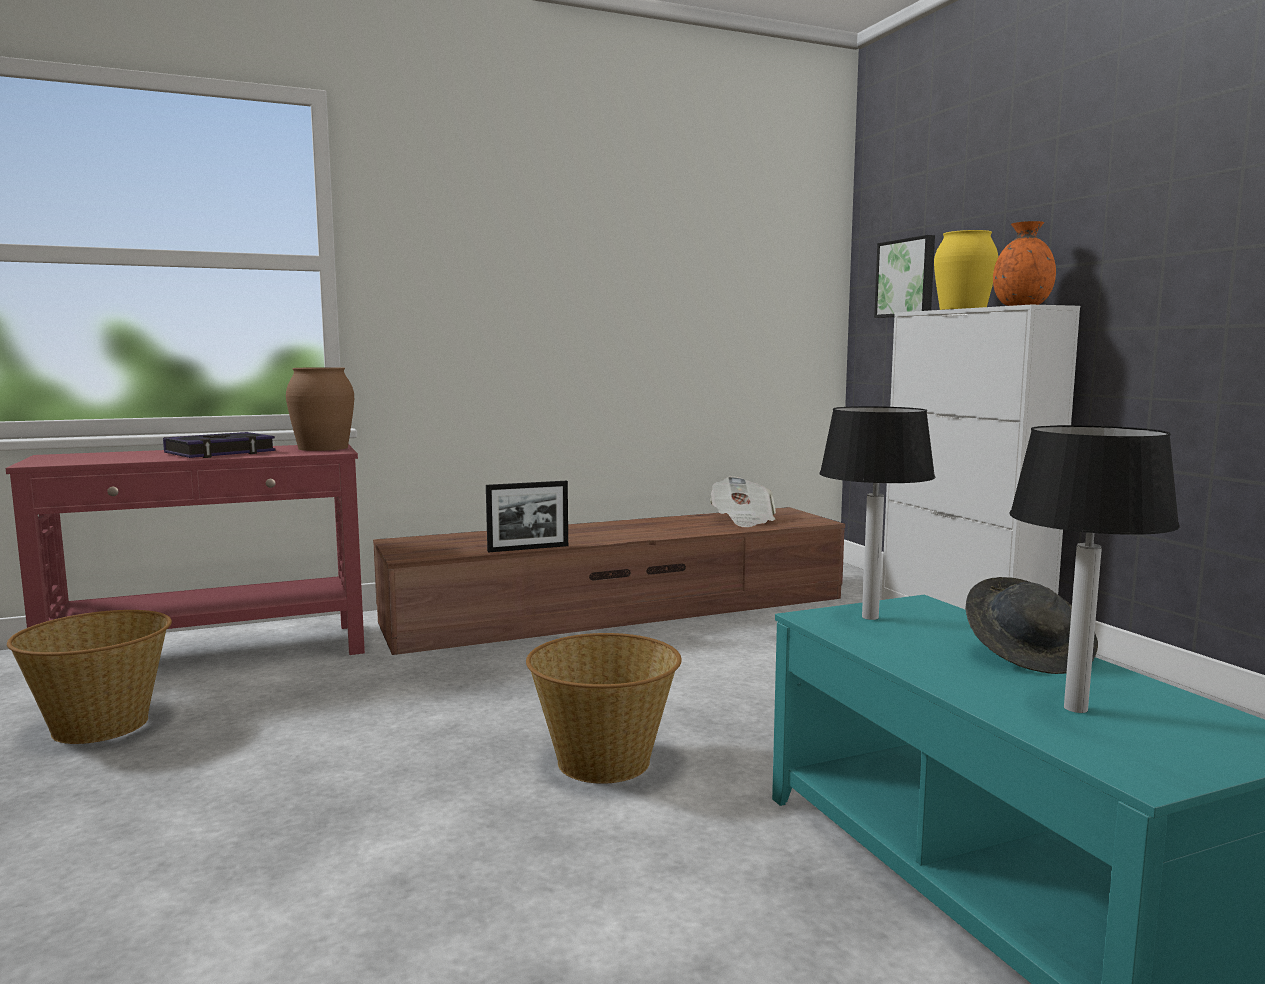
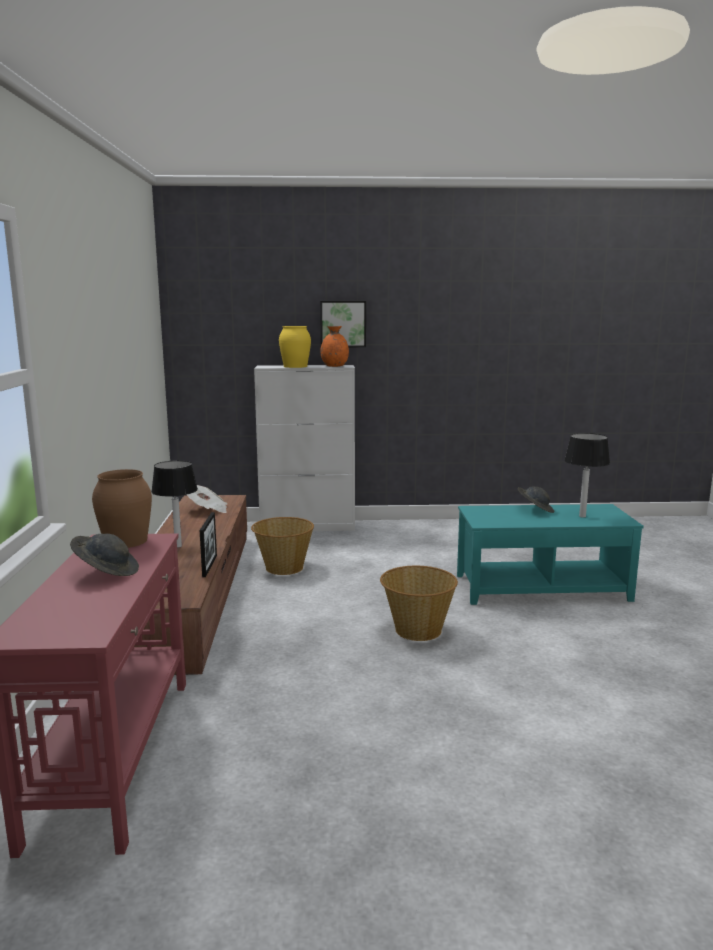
camera: 70 degrees left, 5 degrees up
(101, 725) = (244, 799): basket -> basket (283, 567)
(220, 452) = (107, 571): book -> grey hat
(868, 617) = (485, 517): table lamp -> table lamp (178, 546)
(907, 278) = (222, 343): picture -> picture (343, 324)

